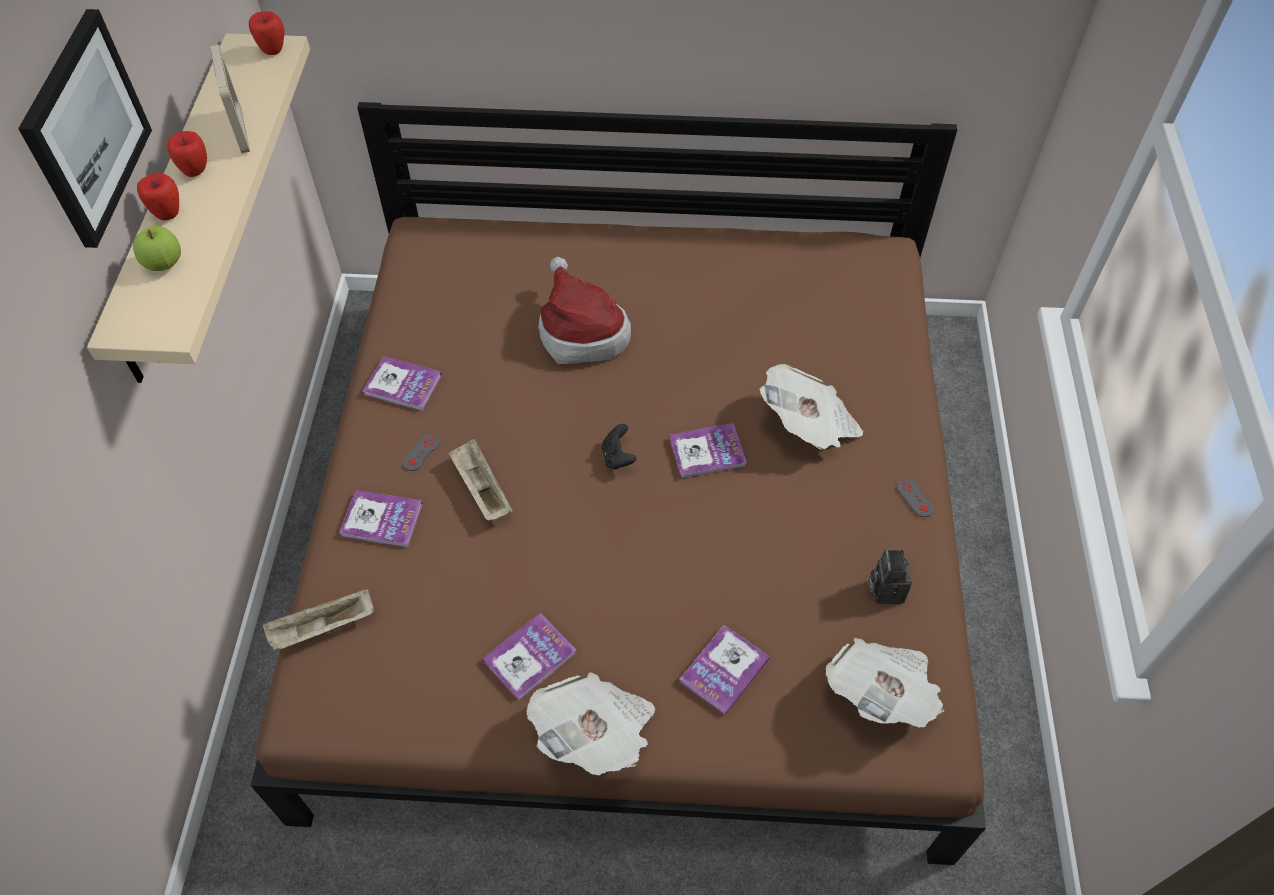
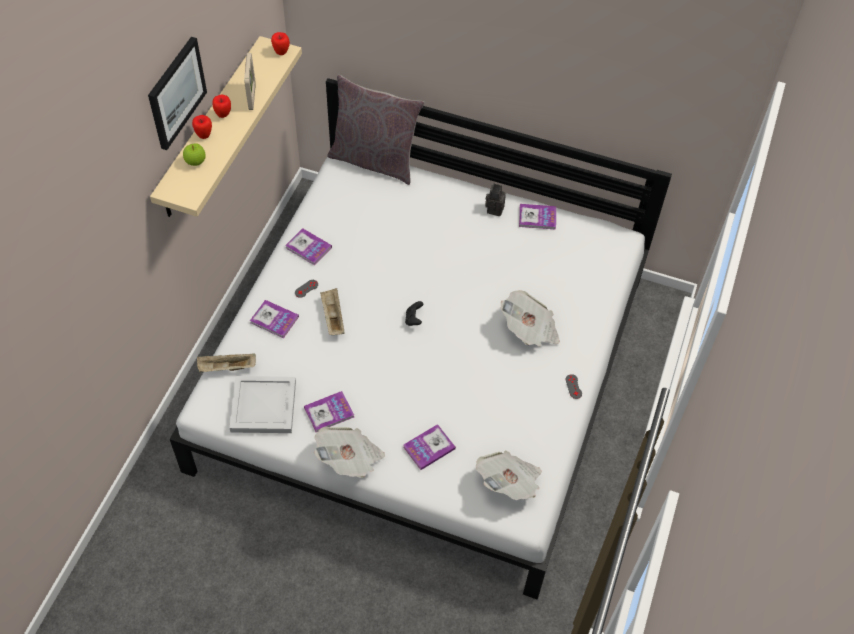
camera: 15 degrees right, 0 degrees up
(408, 678) = (262, 405): none -> white tray
(466, 225) = (374, 160): none -> grey pillow
(581, 332) = (419, 242): hat -> none
(638, 536) = (425, 371): brown bed -> white bed
(707, 452) = (465, 330): book -> book (537, 217)
(884, 589) = (534, 430): camera -> camera (494, 208)

